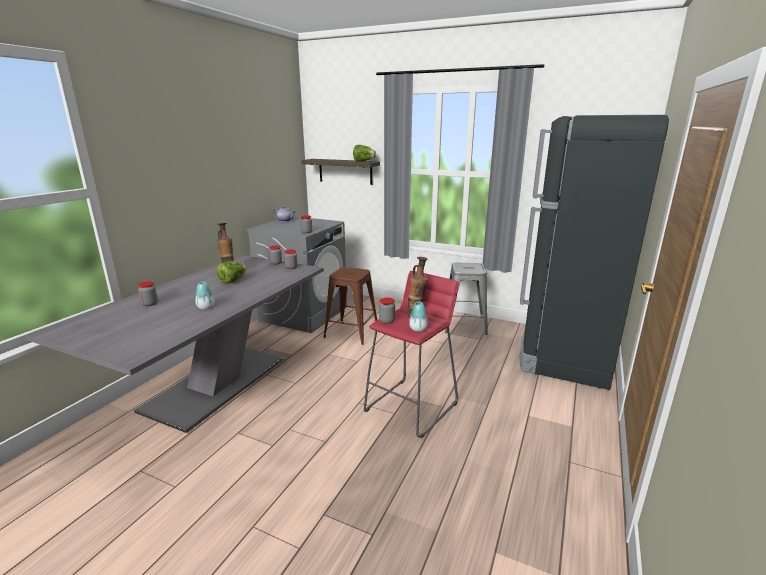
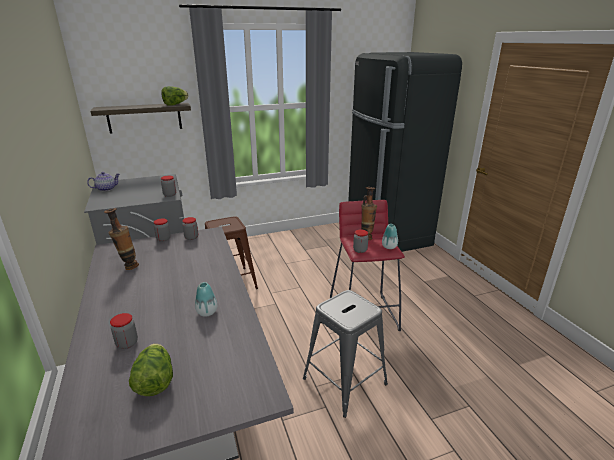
camera: 45 degrees left, 5 degrees up
(233, 281) = (163, 274): lettuce -> lettuce (155, 381)
(464, 325) = (303, 239): grey stool -> grey stool (344, 381)

